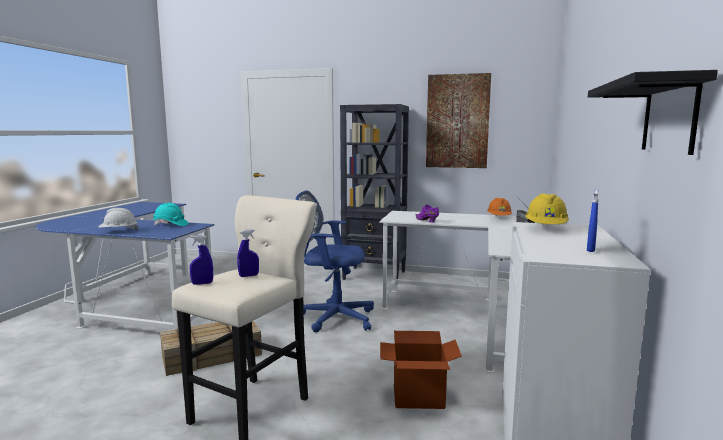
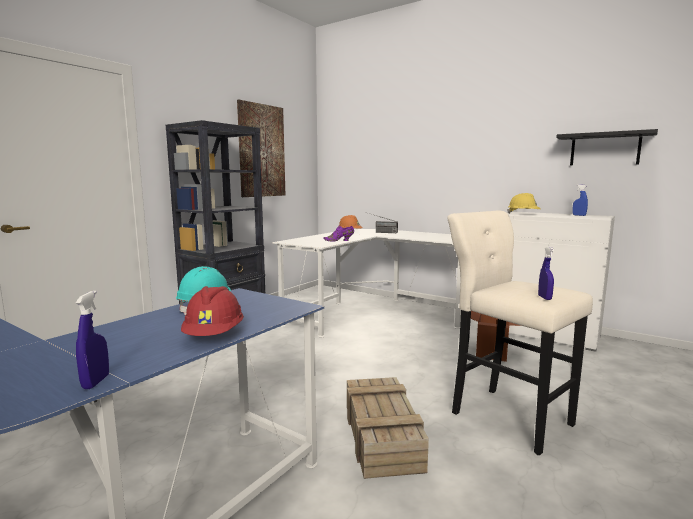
camera: 70 degrees left, 0 degrees up
(118, 231) = (214, 335): white hard hat -> red hard hat
(248, 276) = (514, 286): blue spray bottle -> blue spray bottle (95, 382)
(333, 318) = (324, 359): blue office chair -> none

